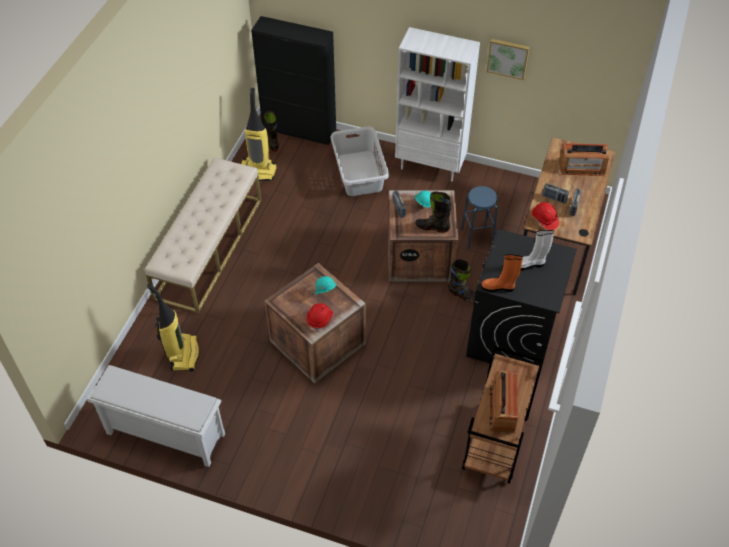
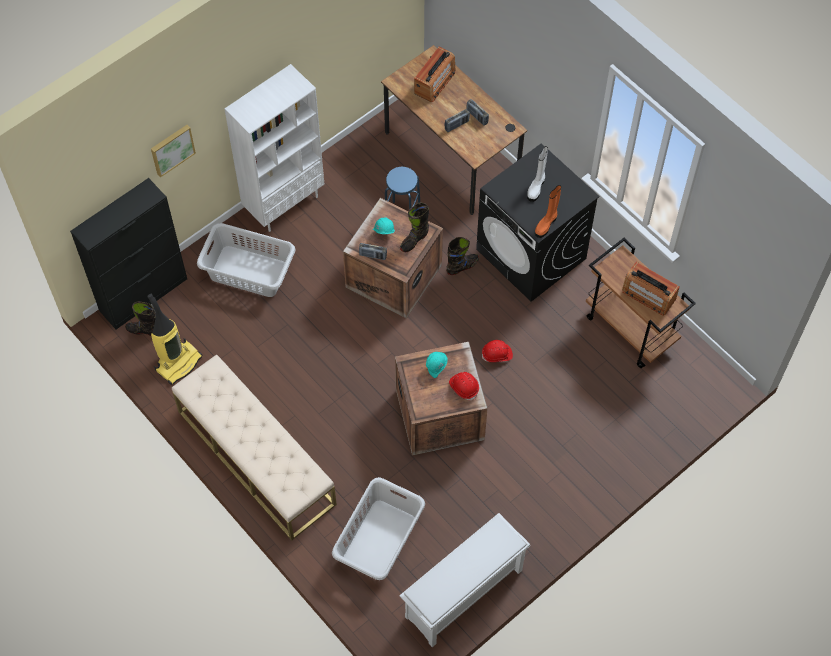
camera: 60 degrees left, 10 degrees up
(183, 354) = (378, 540): vacuum cleaner -> grey laundry basket
(508, 58) = (313, 54): picture -> picture (171, 149)
(544, 220) = (477, 148): red hard hat -> red hard hat (497, 355)

